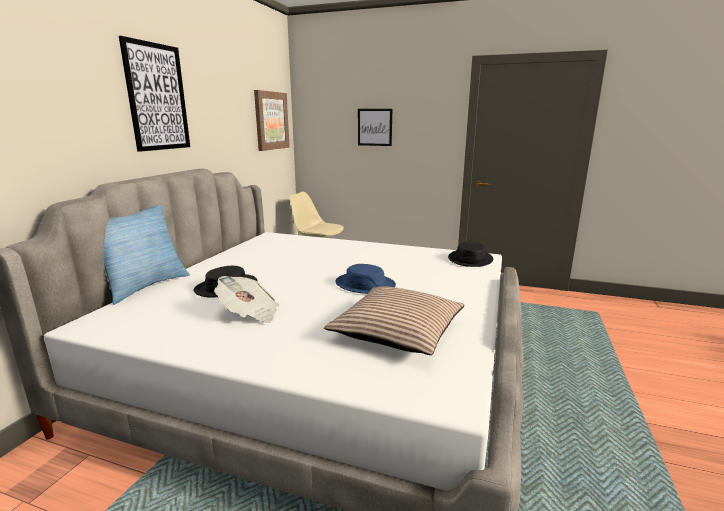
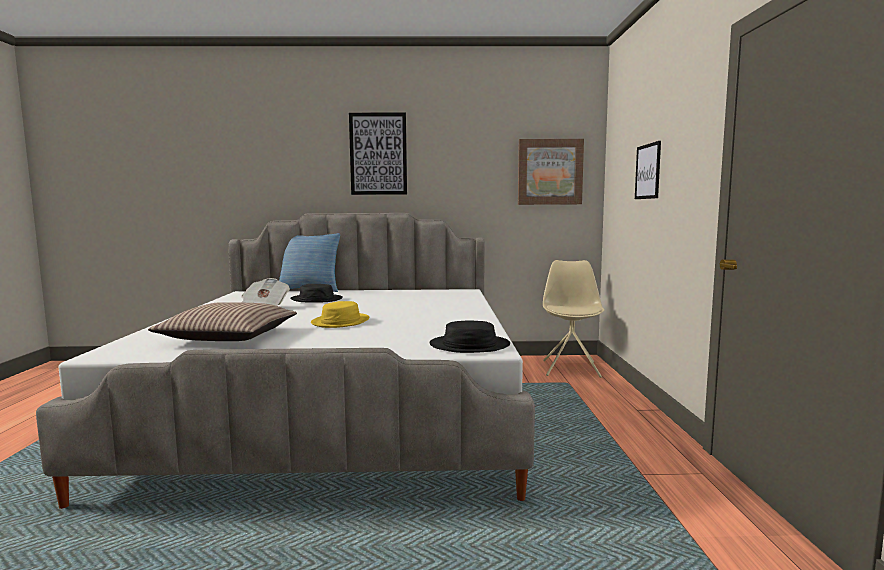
camera: 70 degrees right, 10 degrees down
(365, 284) = (341, 322): blue hat -> yellow hat

